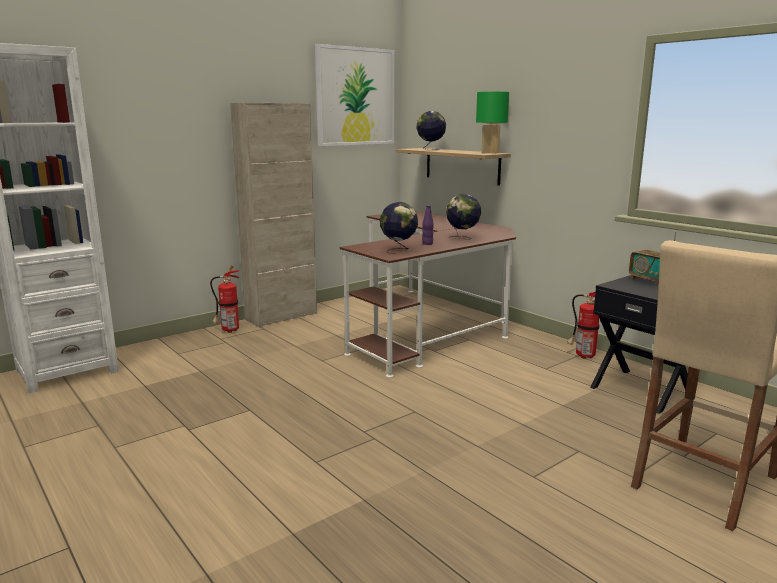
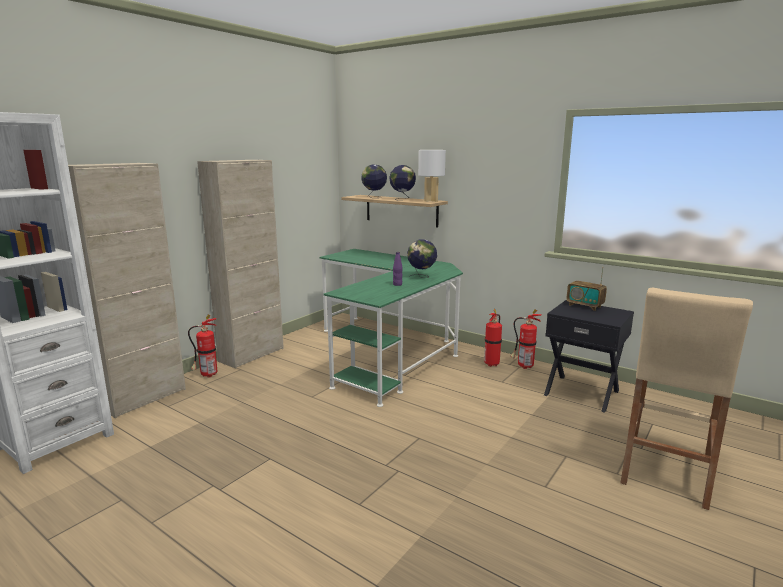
camera: 15 degrees left, 0 degrees up
(159, 344) = (143, 398): none -> beige cabinet
(355, 97) = (302, 151): picture -> none
(398, 250) = (379, 294): globe -> globe (402, 199)
(430, 327) = (390, 352): brown desk -> green desk
(490, 153) = (431, 201): green table lamp -> white table lamp
(545, 349) = (492, 364): none -> fire extinguisher

